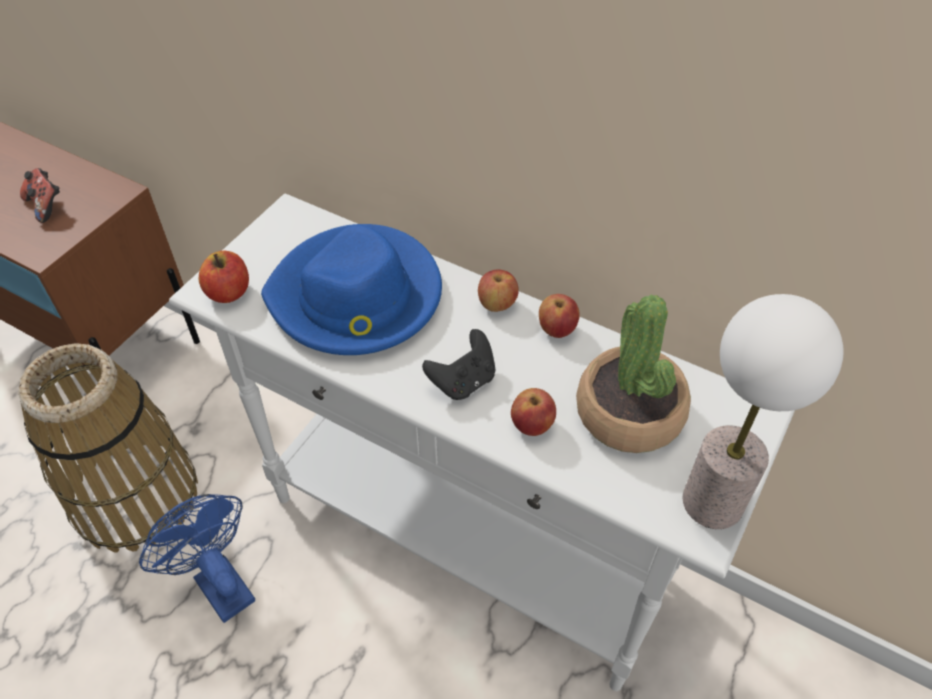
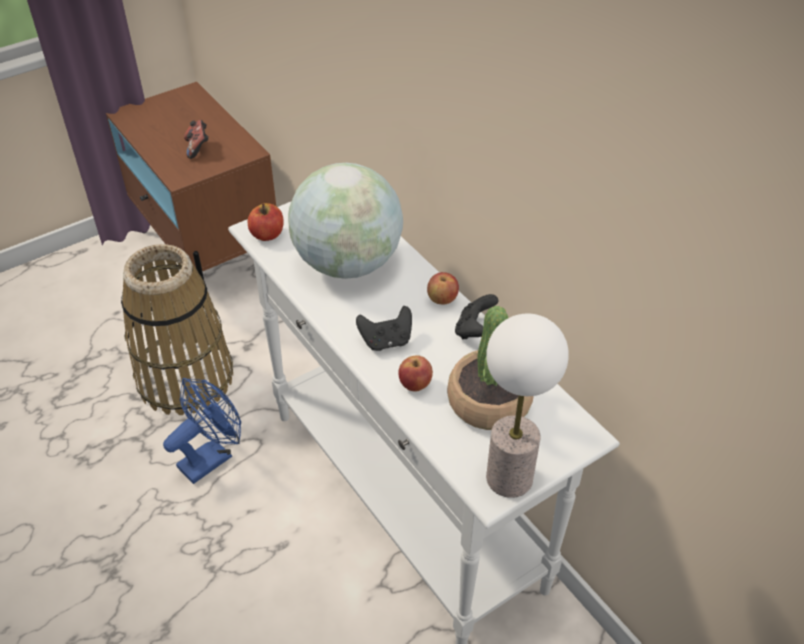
camera: 25 degrees right, 5 degrees down
(218, 582) = (211, 457): blue fan -> blue fan turned 60 degrees clockwise
(356, 297) = (348, 263): blue hat -> globe
(557, 329) = (474, 330): apple -> black game controller

